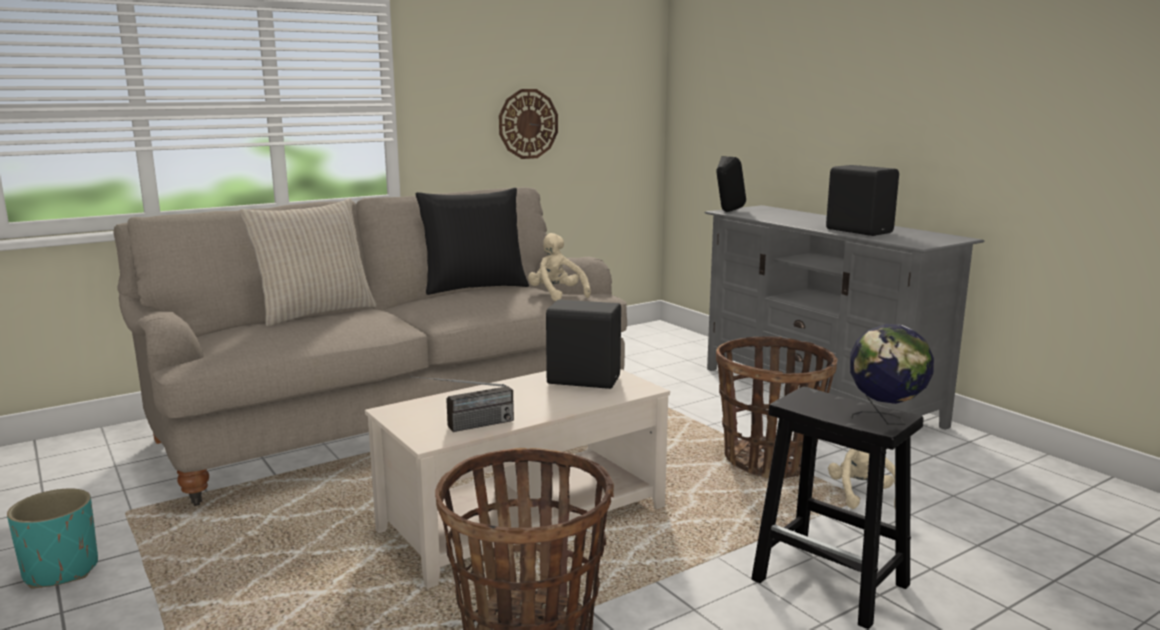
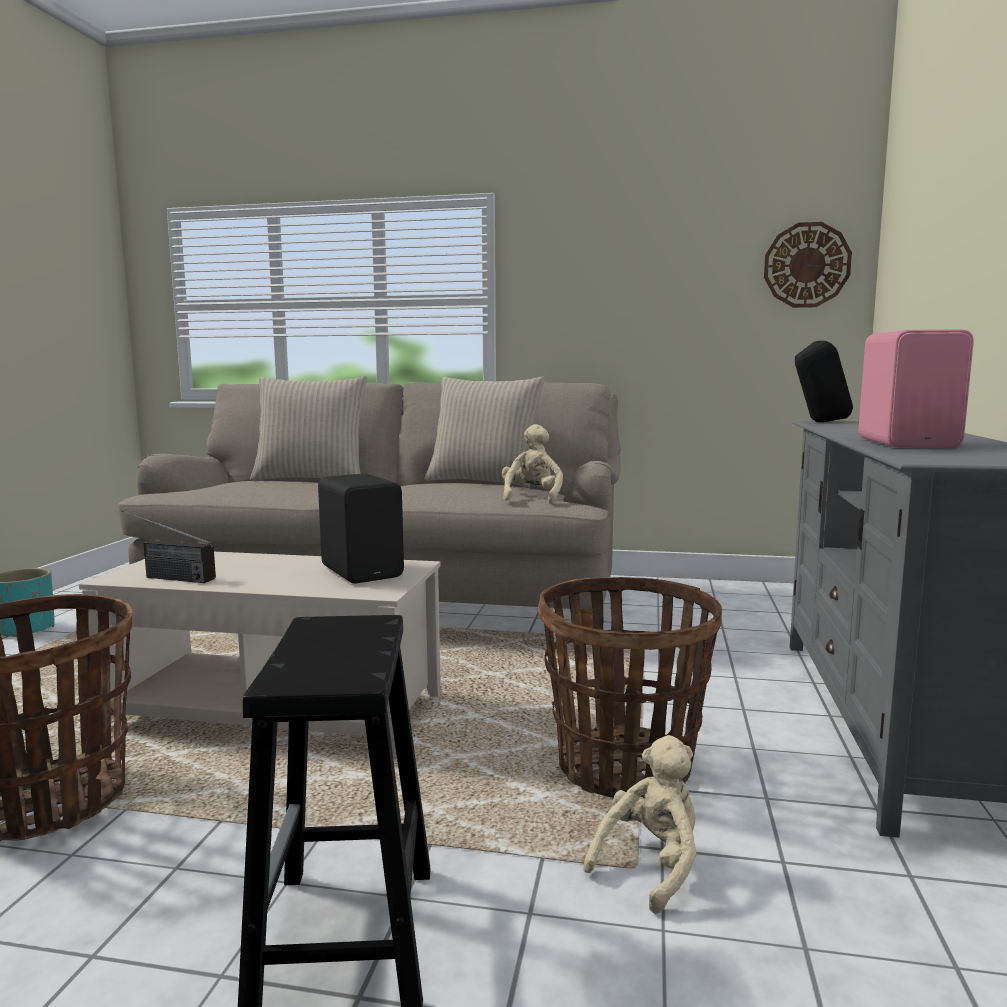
camera: 45 degrees right, 5 degrees down
(474, 287) = (484, 481): black pillow -> beige pillow
(528, 124) = (653, 319): wall clock -> wall clock (806, 265)
(859, 231) = (909, 444): black speaker -> pink speaker
(885, 421) = (314, 677): globe -> none

